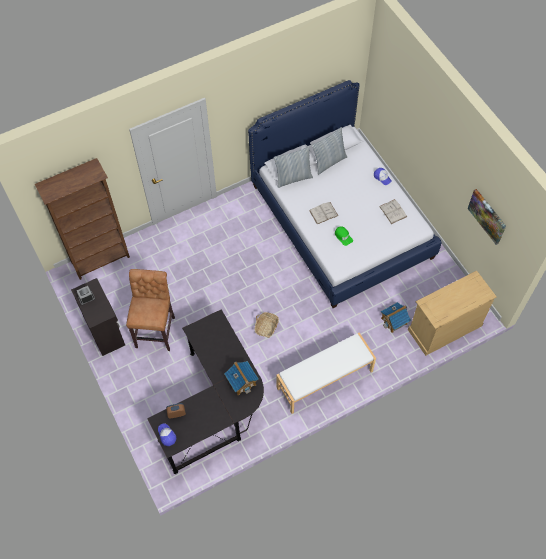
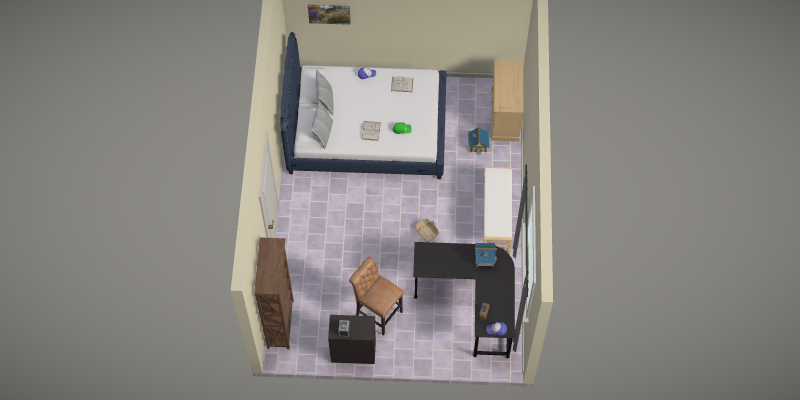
camera: 60 degrees left, 0 degrees up
(487, 216) = (474, 21): picture -> picture (329, 13)

